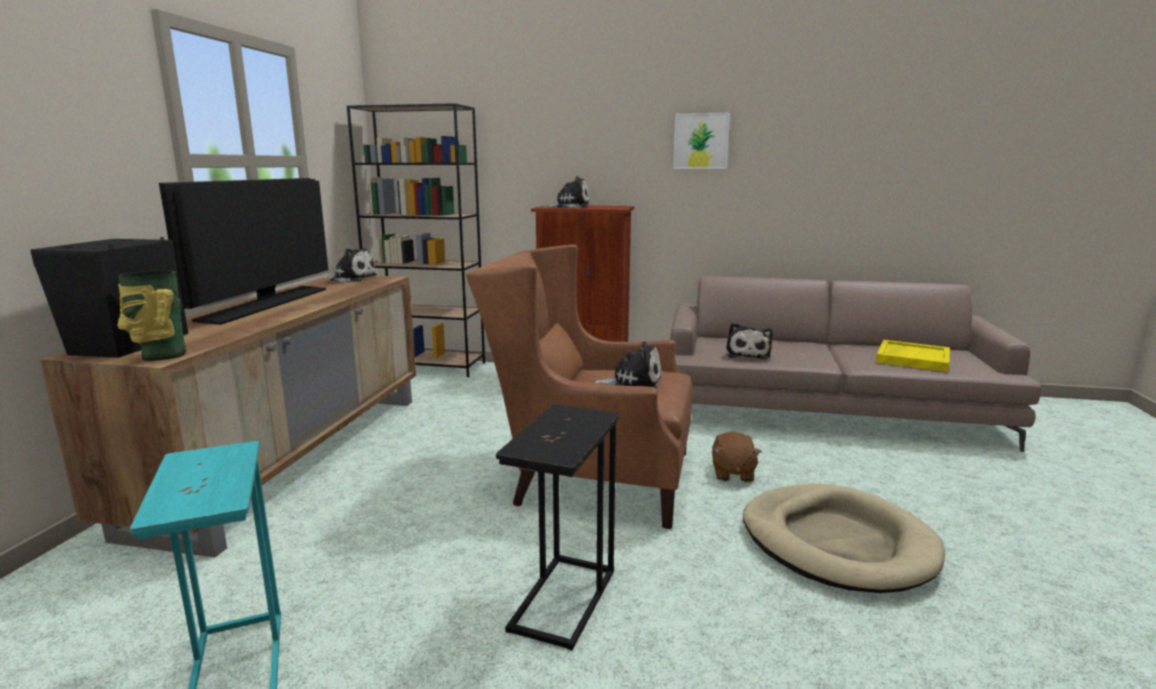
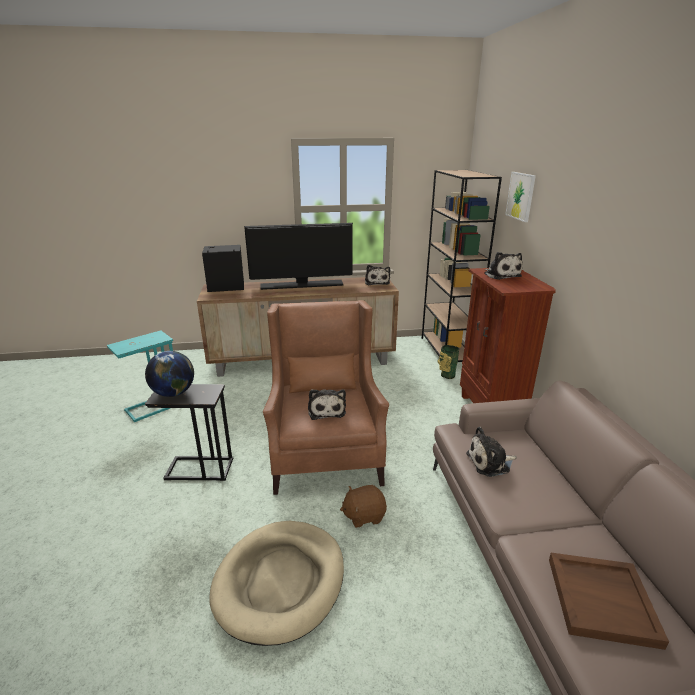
camera: 70 degrees right, 10 degrees up
(161, 356) = (211, 296): vase -> vase (447, 375)
(552, 441) = (174, 393): none -> globe
(701, 141) = (621, 244): picture -> picture (520, 196)
(912, 358) = (602, 600): yellow tray -> brown tray

